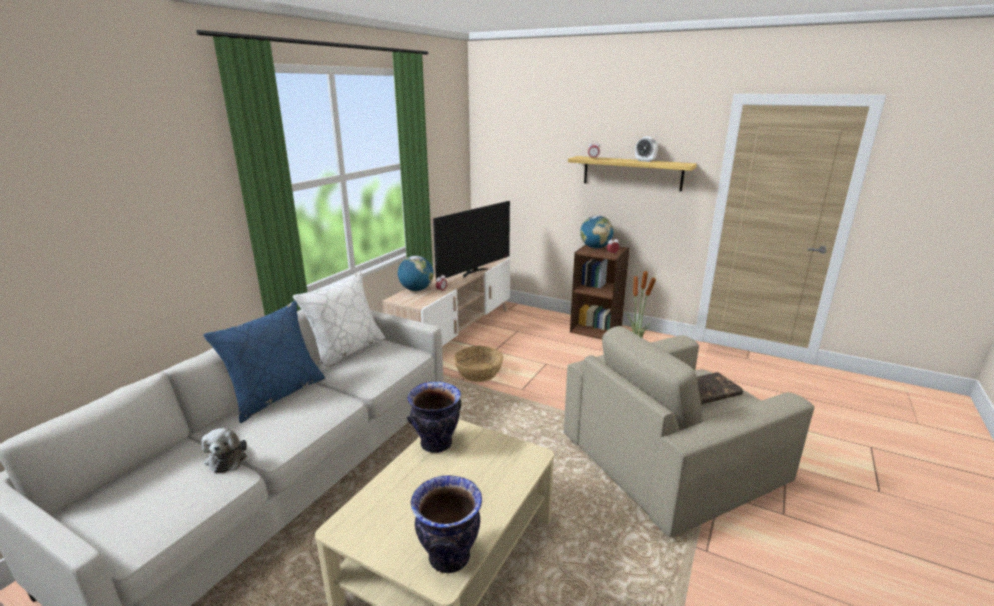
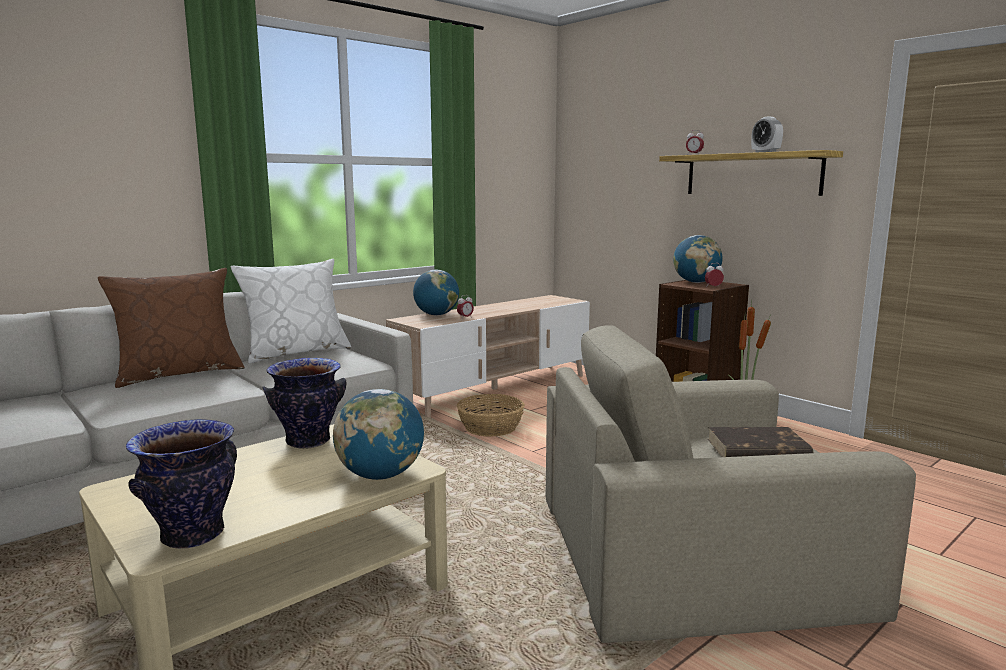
camera: 20 degrees right, 10 degrees down
(227, 458) = (69, 410): plush toy -> none
(276, 394) = (179, 373): blue pillow -> brown pillow
(473, 272) = (525, 307): television -> none
(517, 467) = (380, 475): none -> globe

